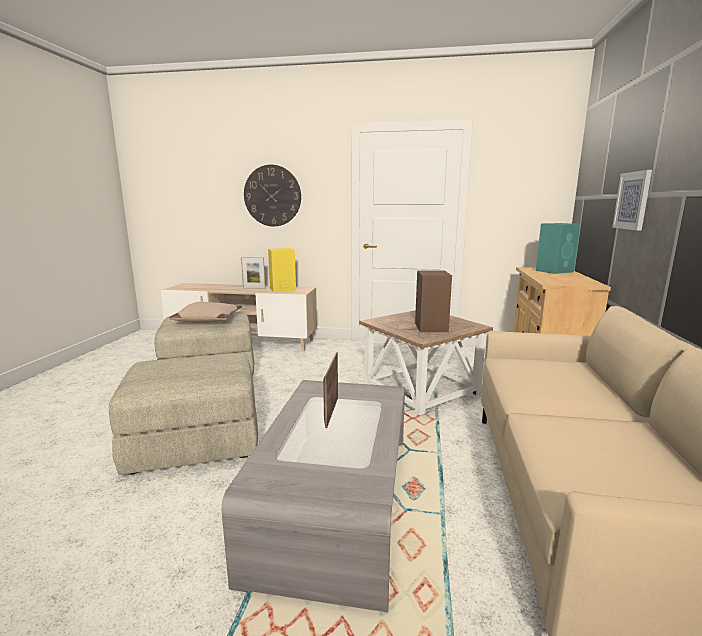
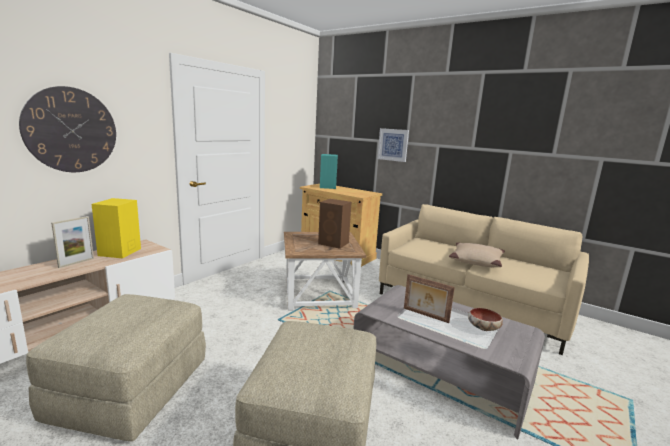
camera: 65 degrees left, 0 degrees up
(208, 320) = (136, 318): beige pillow -> beige pillow (475, 261)
(334, 453) = (482, 328): none -> bowl

